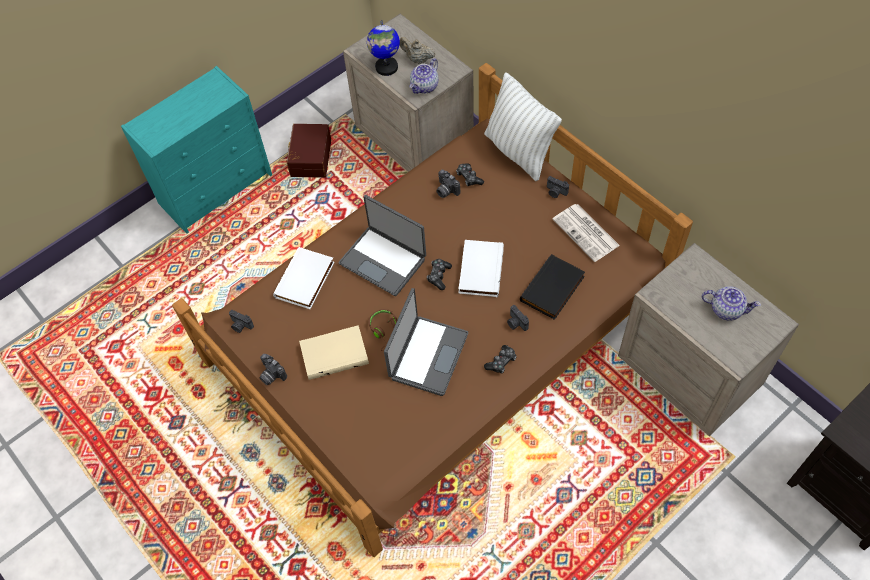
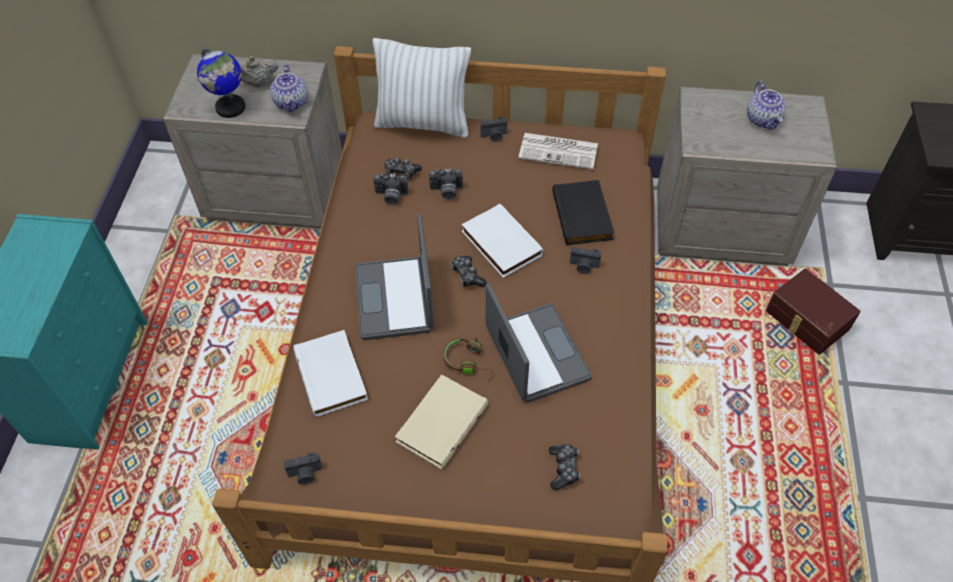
camera: 45 degrees left, 5 degrees down
(271, 375) = (395, 497): camera -> camera (446, 192)
(309, 158) = (176, 279): brown storage box -> brown storage box (806, 321)
(384, 260) = (396, 299): laptop -> laptop turned 90 degrees clockwise
(501, 362) = (608, 309): game controller -> game controller (563, 469)
(726, 309) = (763, 120): teapot -> teapot turned 105 degrees clockwise

